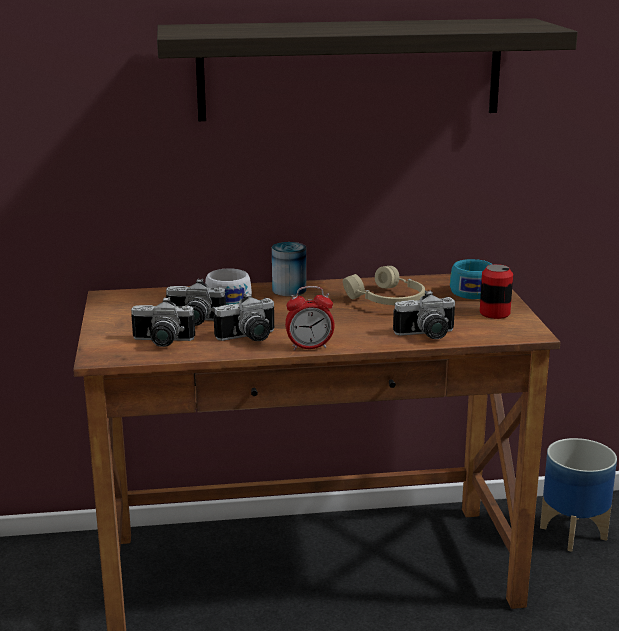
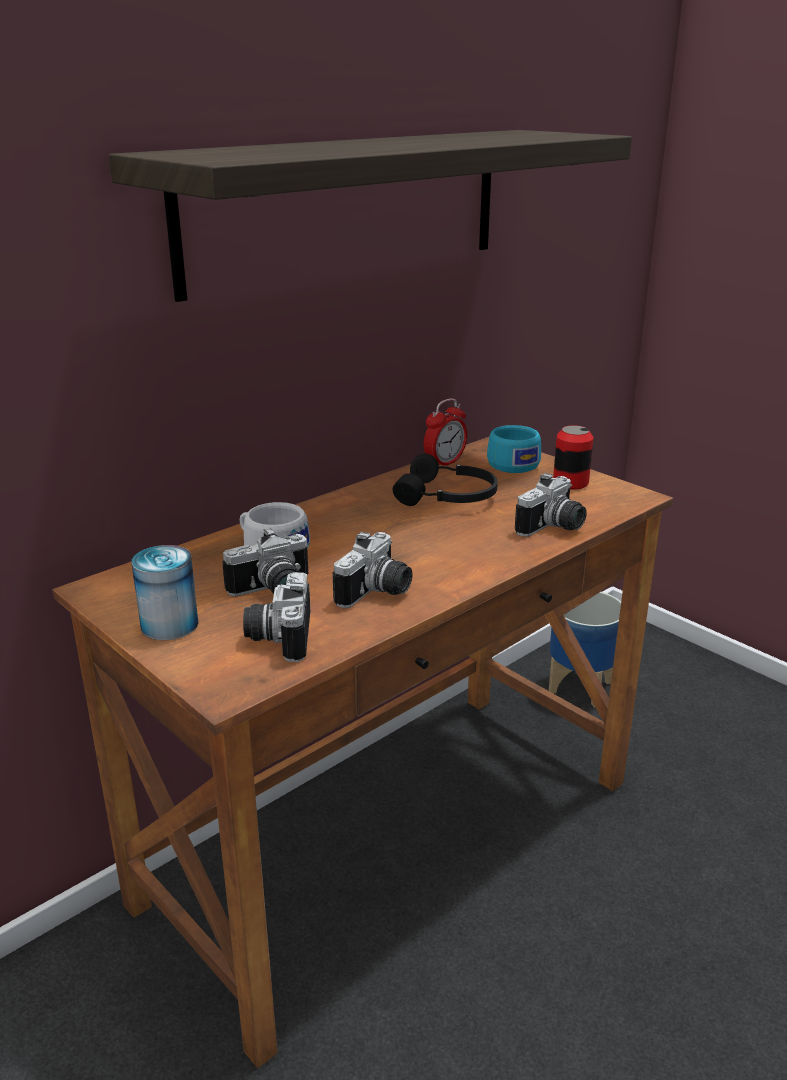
camera: 35 degrees left, 5 degrees up
(161, 342) = (278, 636): camera -> camera turned 120 degrees clockwise
(289, 290) = (322, 513): can -> can (169, 625)
(309, 347) = (463, 582): alarm clock -> alarm clock (444, 463)
(387, 300) = (447, 497): beige headphones -> black headphones

